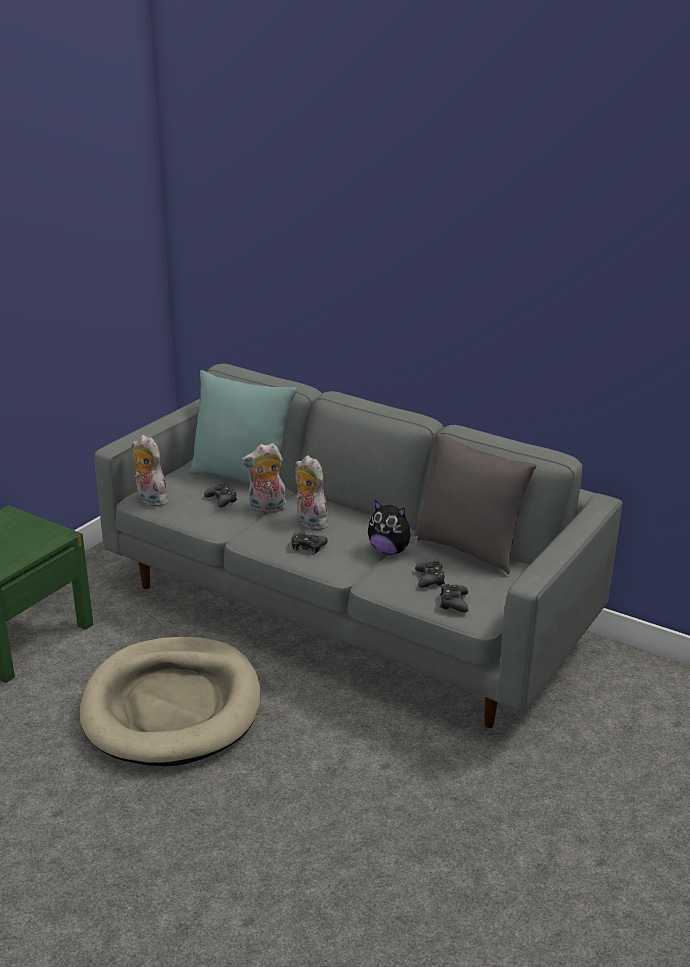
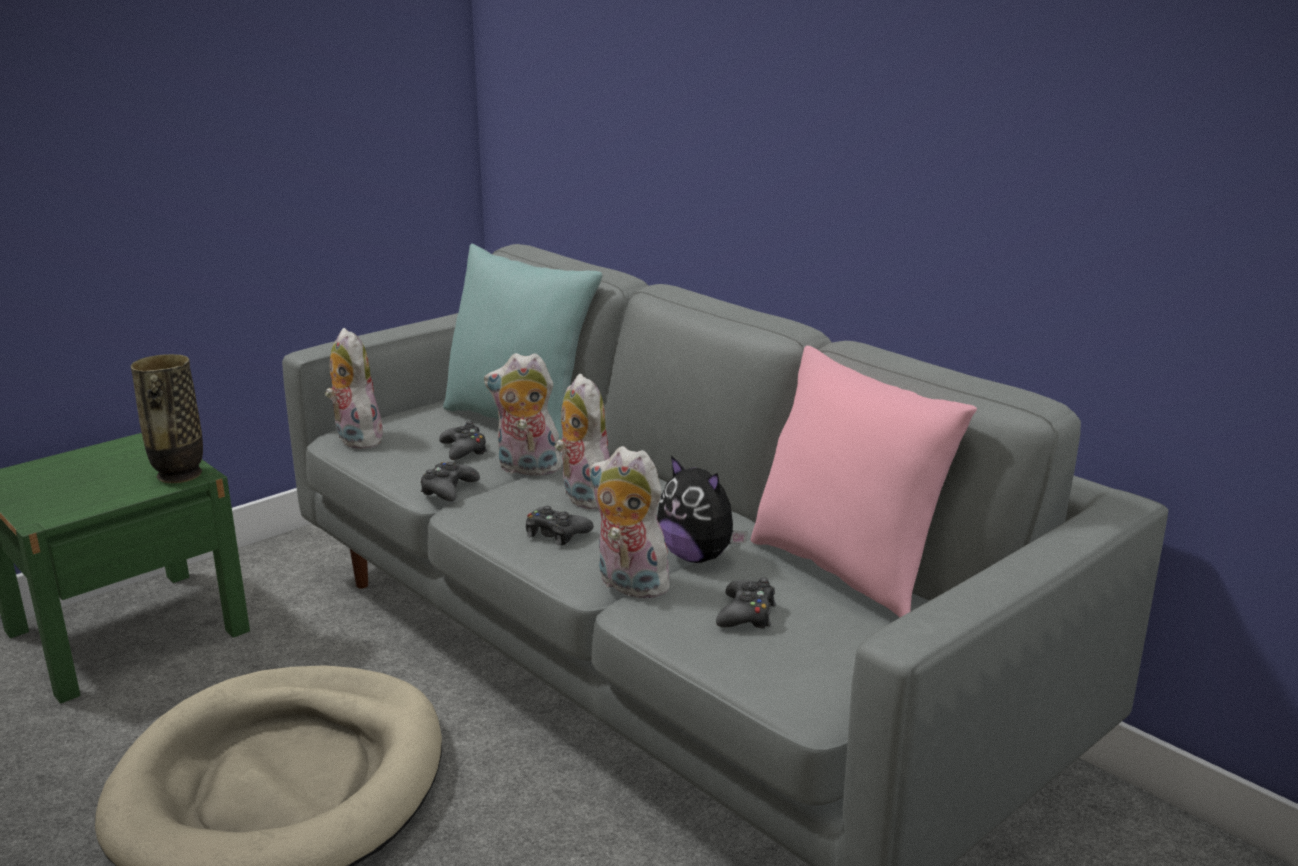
camera: 15 degrees right, 5 degrees down
(52, 536) = (179, 475): none -> vase
(362, 571) = (628, 585): none -> plush toy
(453, 603) = (772, 664): black game controller -> black game controller (448, 490)
(468, 549) = (846, 570): grey pillow -> pink pillow

